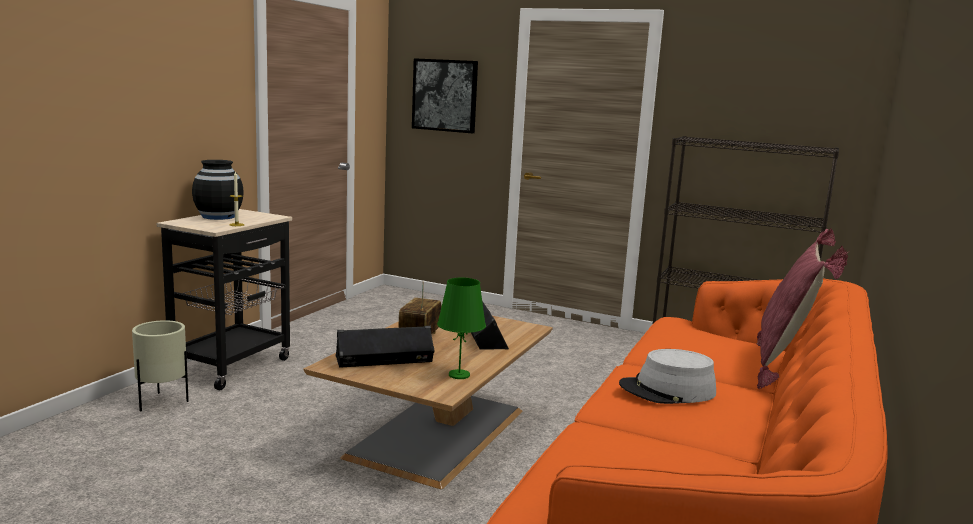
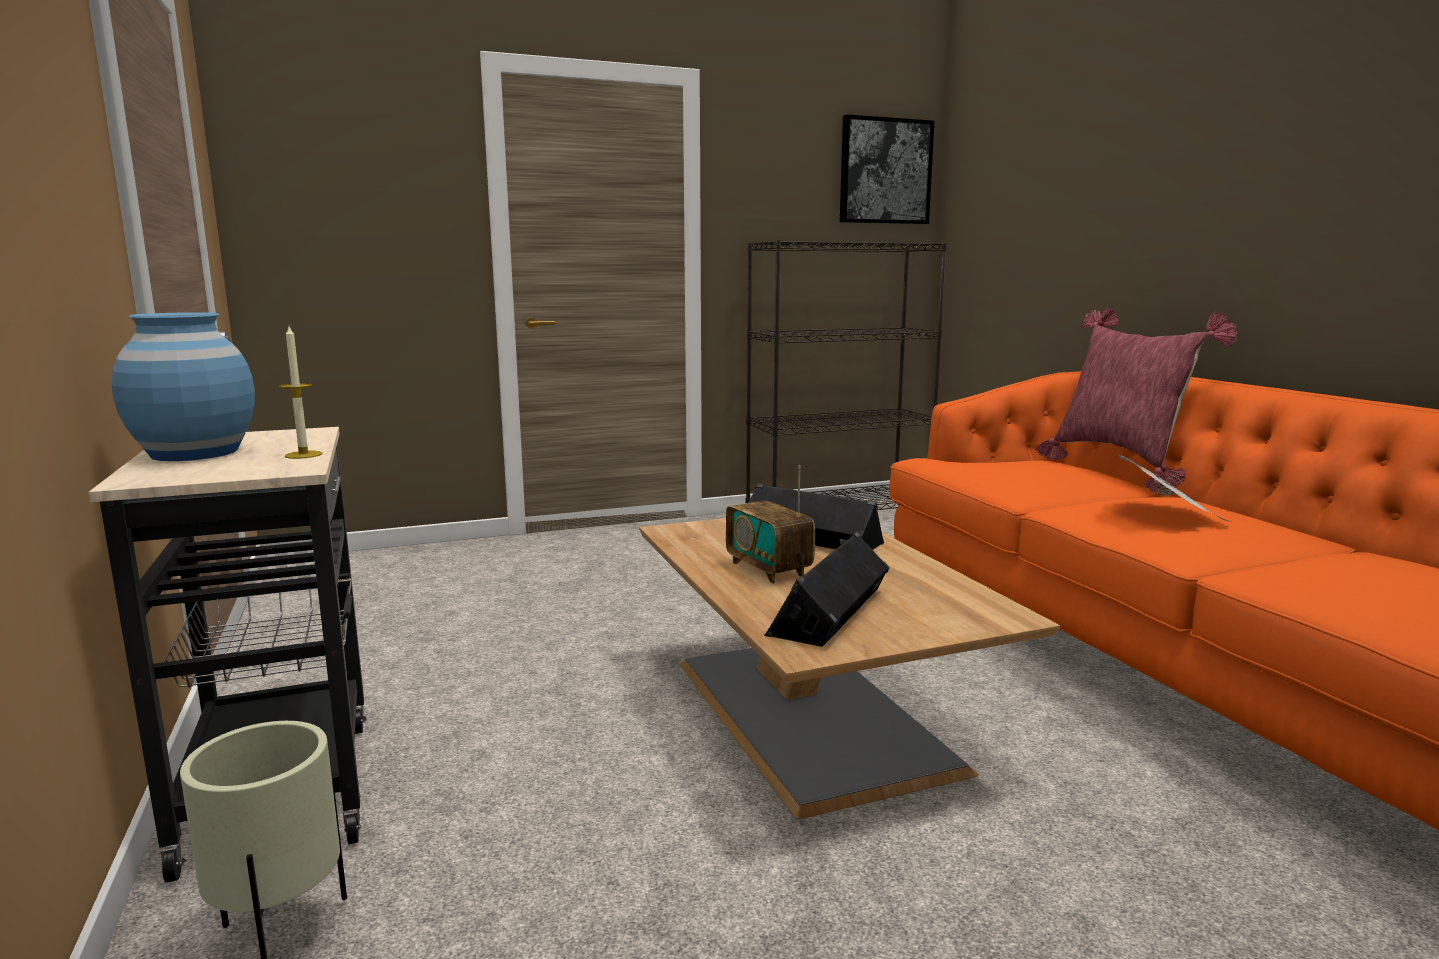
camera: 45 degrees left, 0 degrees up
(218, 216) = (195, 453): black vase -> blue vase
(445, 95) = (352, 199): picture -> picture (885, 171)
(459, 375) = (947, 589): green table lamp -> none
(667, 390) = (1167, 515): grey hat -> newspaper

